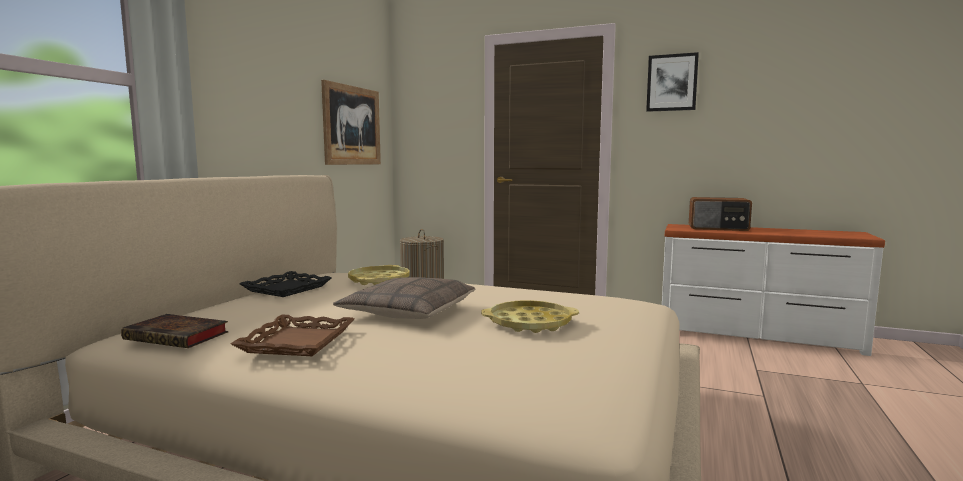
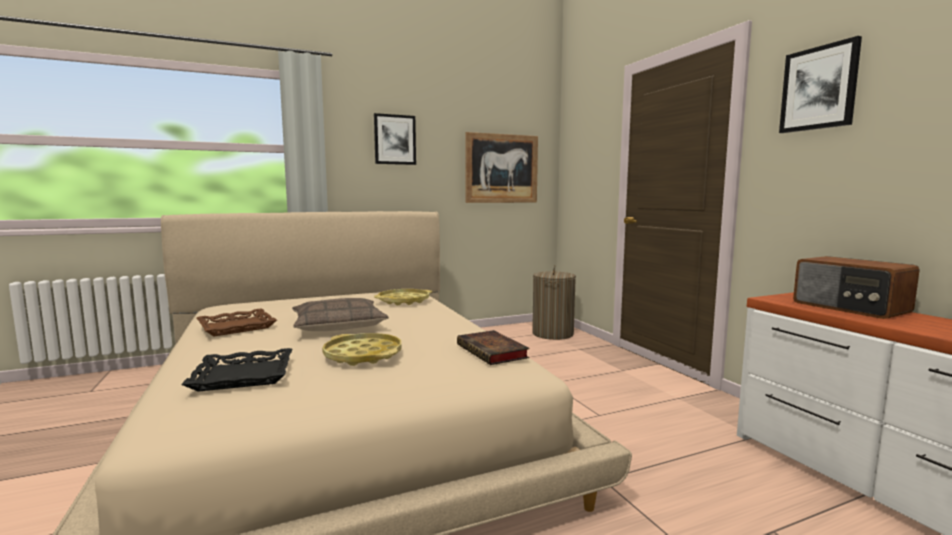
camera: 45 degrees right, 0 degrees up
(179, 336) = (222, 310): book -> book (493, 352)
(256, 80) = (395, 139): none -> picture
(286, 289) = (345, 295): black tray -> black tray (243, 375)

